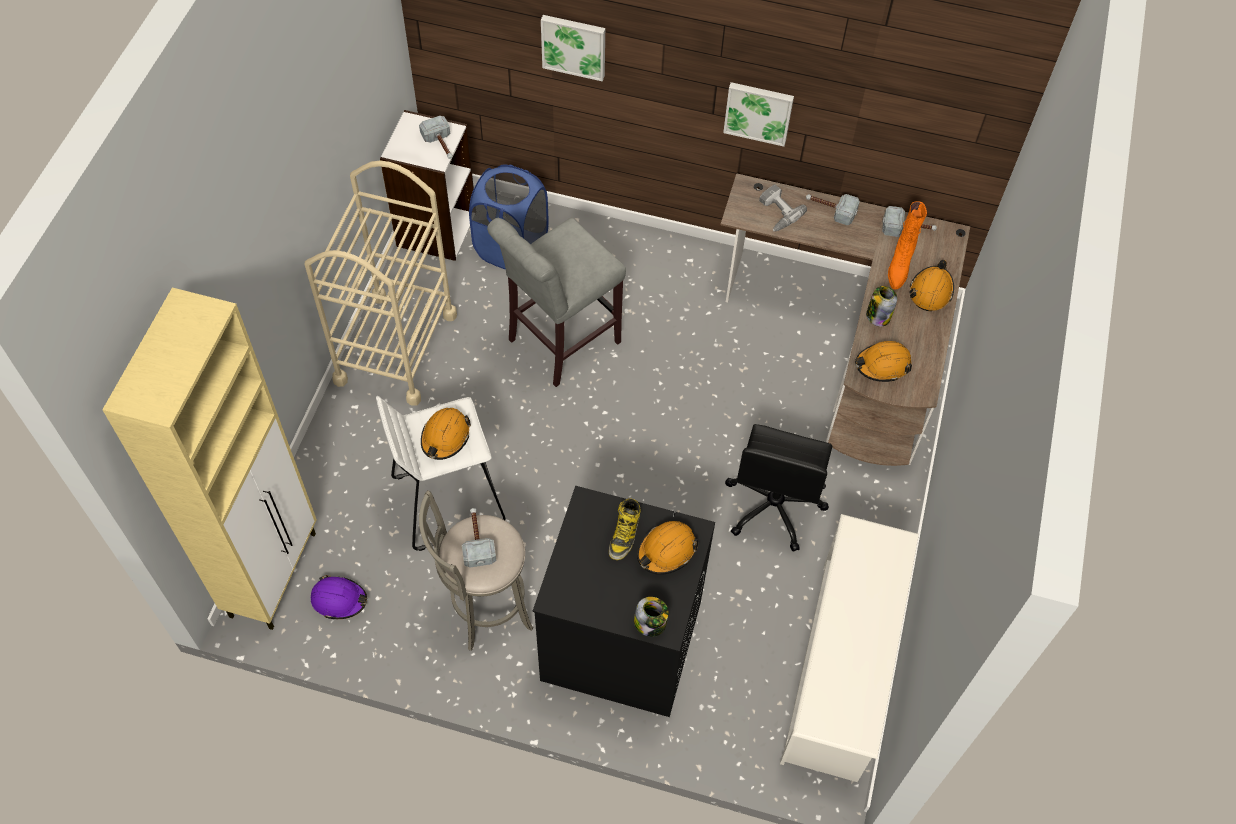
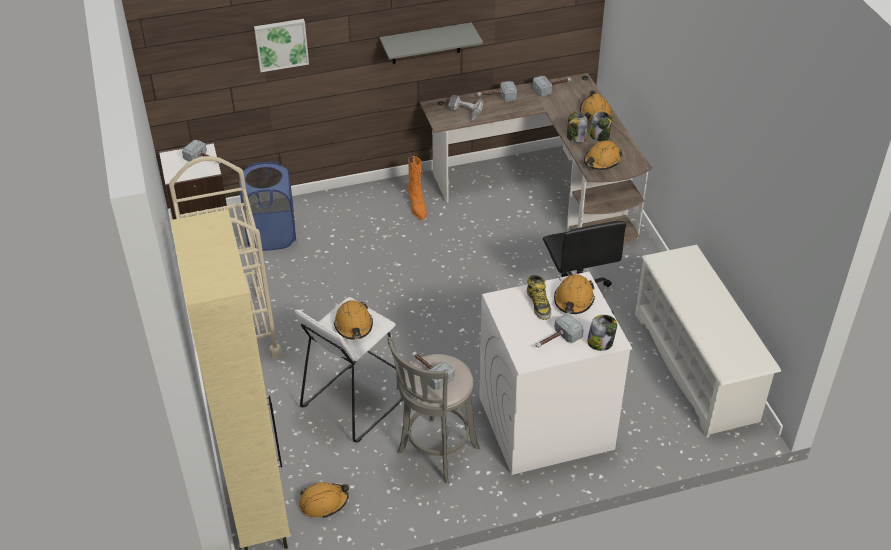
camera: 30 degrees left, 15 degrees down
(339, 600) = (324, 502): purple hard hat -> orange hard hat
(559, 344) = (354, 275): grey stool -> none
(605, 592) = (556, 340): none -> hammer
(620, 641) = (545, 423): black washing machine -> white washing machine
(758, 112) = (426, 43): picture -> grey shelf
(899, 266) = (565, 108): orange boot -> orange boot (417, 206)
(909, 328) = (600, 136): none -> jar

